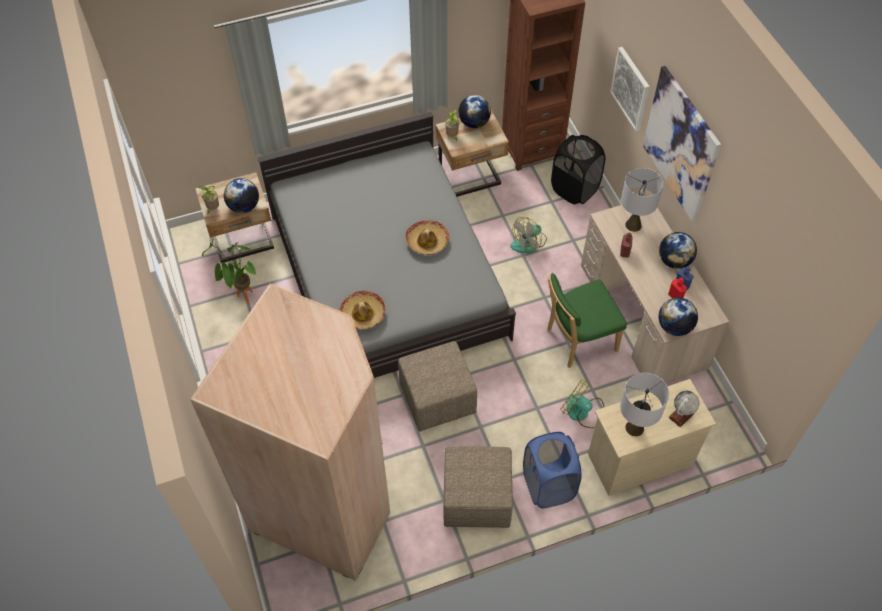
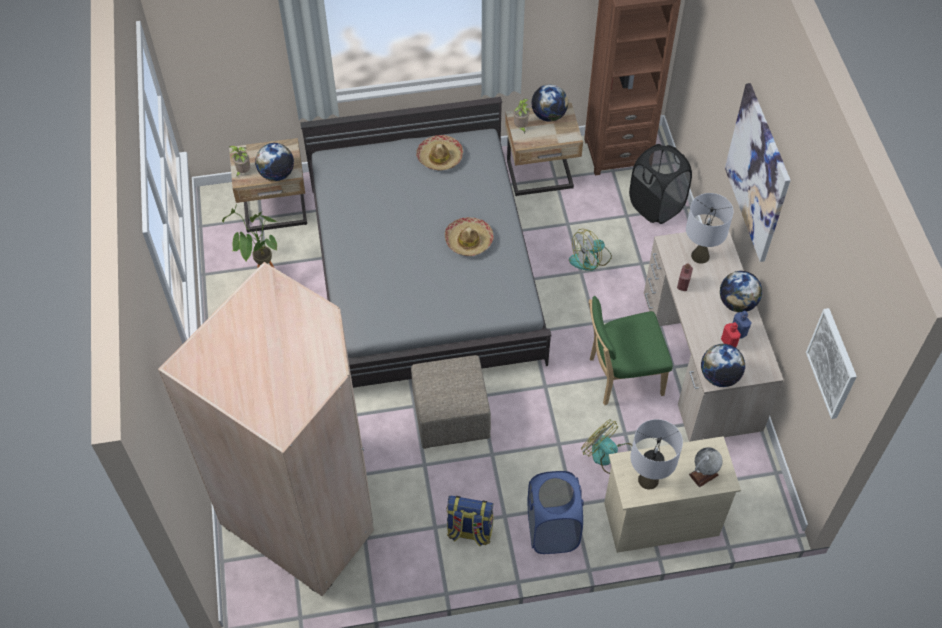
camera: 10 degrees right, 0 degrees up
(363, 313) = (381, 310): hat -> hat (440, 157)
(475, 499) = (469, 531): beige ottoman -> backpack
(631, 88) = (720, 102): picture -> picture (833, 363)

